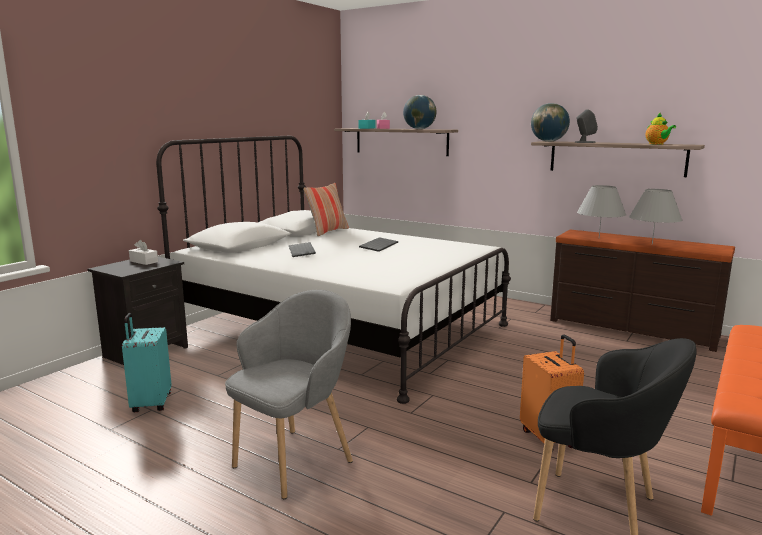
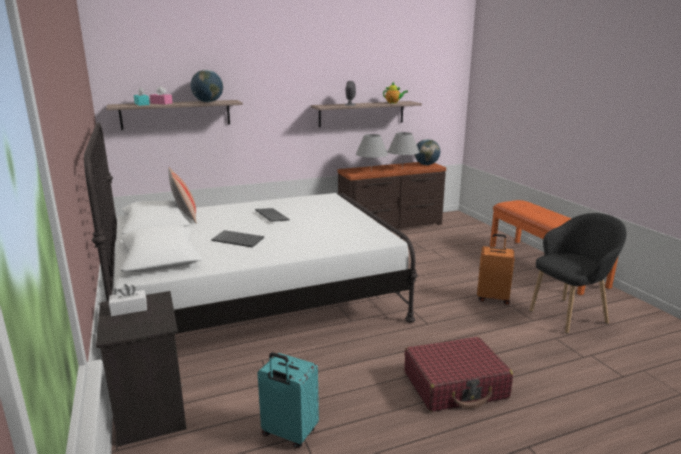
camera: 55 degrees left, 5 degrees up
(295, 460) = (455, 385): grey armchair -> red suitcase
(548, 141) = (323, 105): globe -> globe (426, 164)

